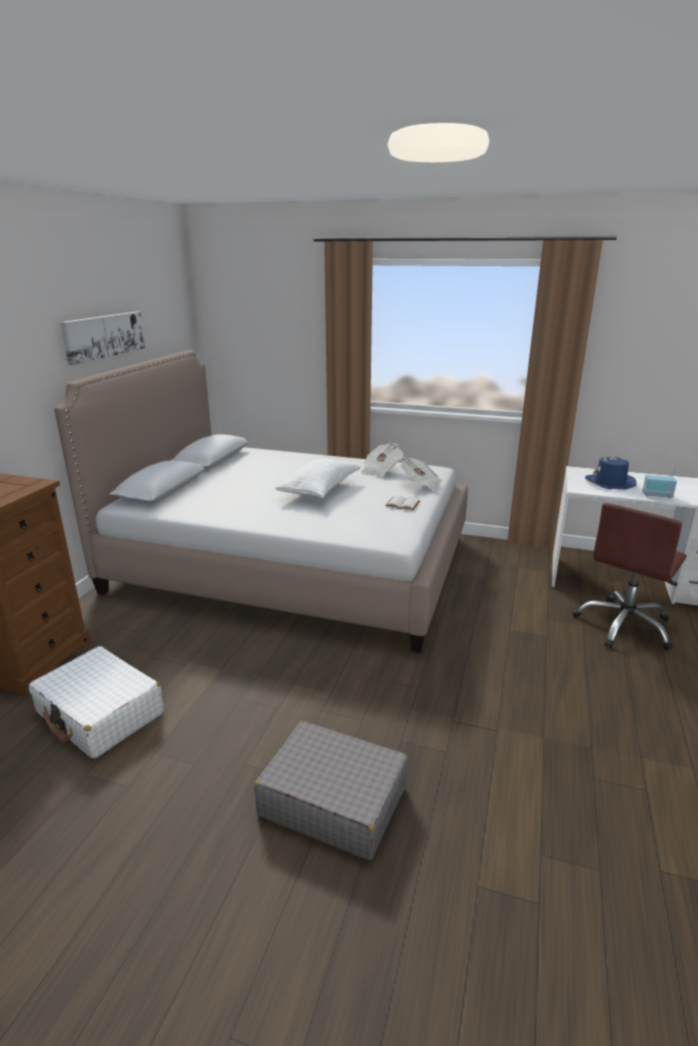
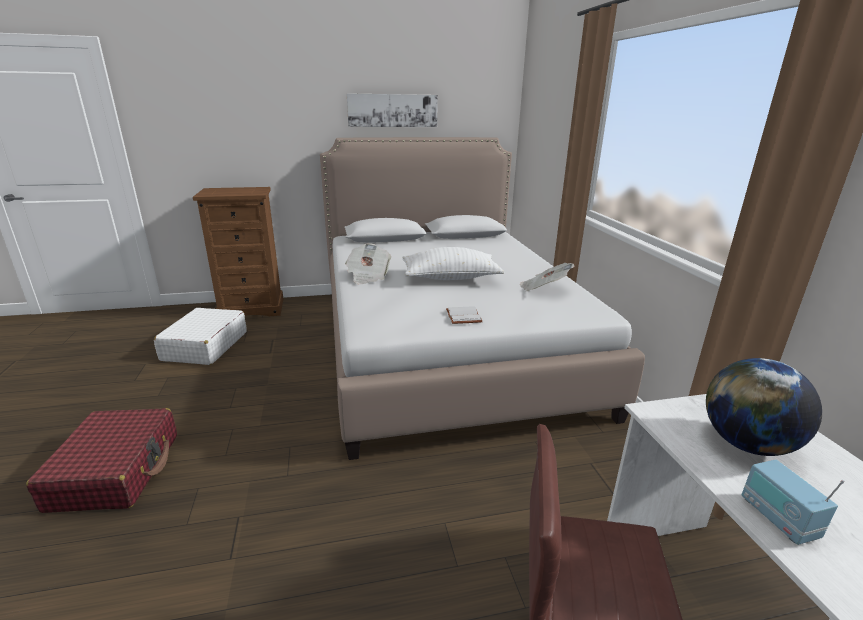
camera: 60 degrees right, 0 degrees up
(332, 800) = (116, 470): grey suitcase -> red suitcase
(421, 485) = (533, 314): newspaper -> newspaper (368, 276)
(610, 483) = (746, 444): blue hat -> globe

